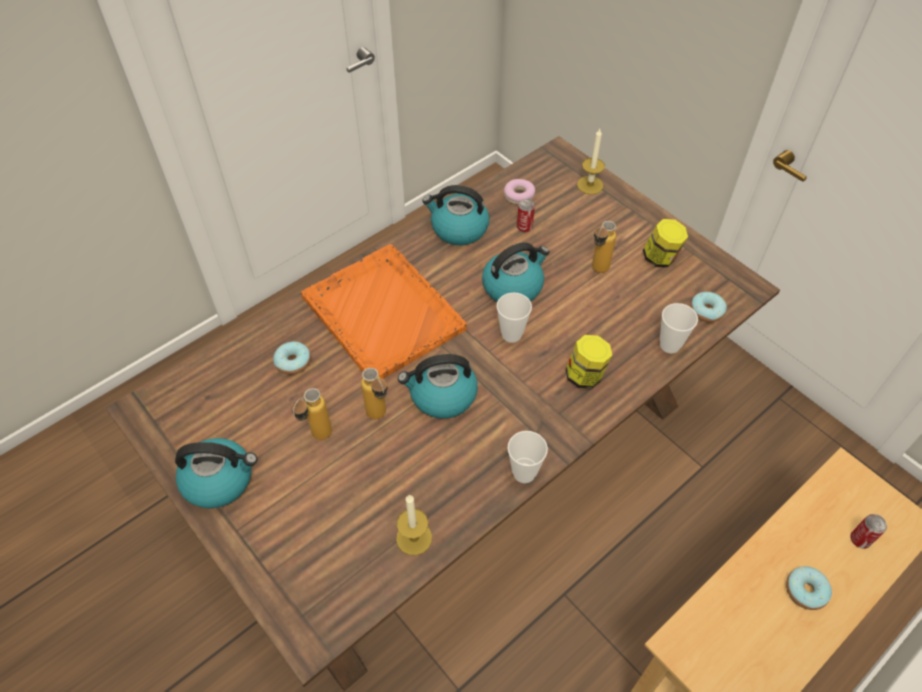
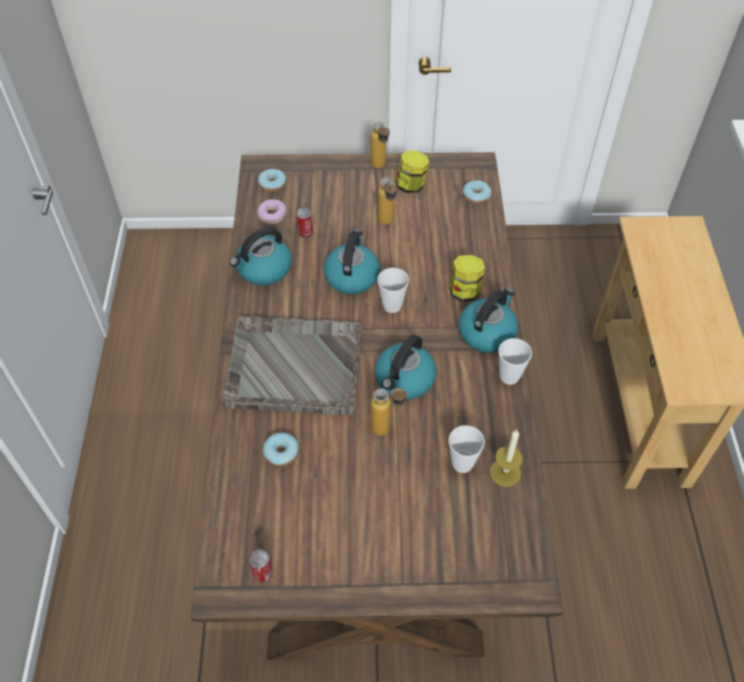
camera: 50 degrees left, 0 degrees up
(220, 480) = (346, 569): kettle -> kettle (487, 332)
(317, 438) = (368, 480): bottle -> bottle (380, 168)
(382, 312) = (293, 366): orange tray -> grey tray
(590, 185) = (308, 172): candle -> none
(670, 345) = (483, 233): cup -> cup (462, 464)
(805, 591) = (694, 304): donut -> donut (272, 185)
(859, 539) = (683, 256): can -> can (262, 573)

